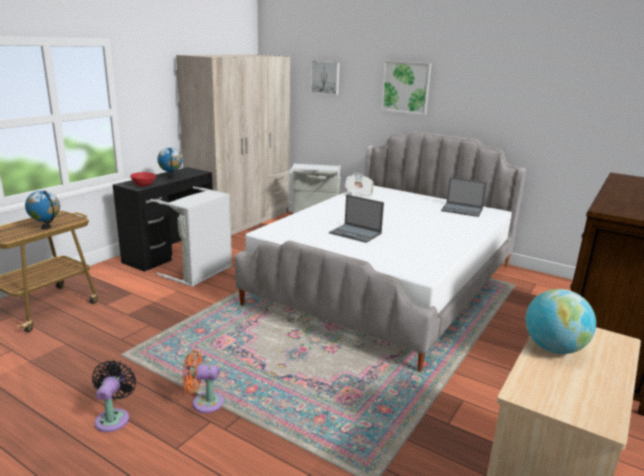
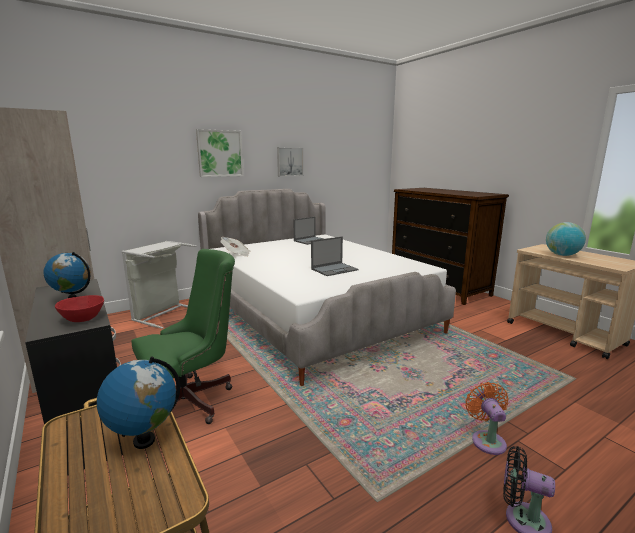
camera: 65 degrees left, 5 degrees down
(200, 273) = (192, 401): grey laundry basket -> green office chair
(204, 402) = (487, 440): orange fan -> orange fan turned 150 degrees clockwise
(325, 77) = (123, 149): picture -> picture (289, 161)

